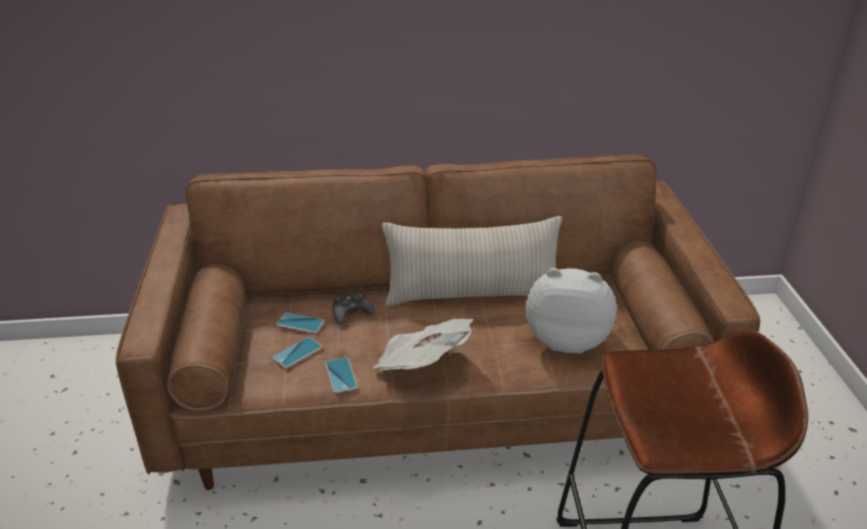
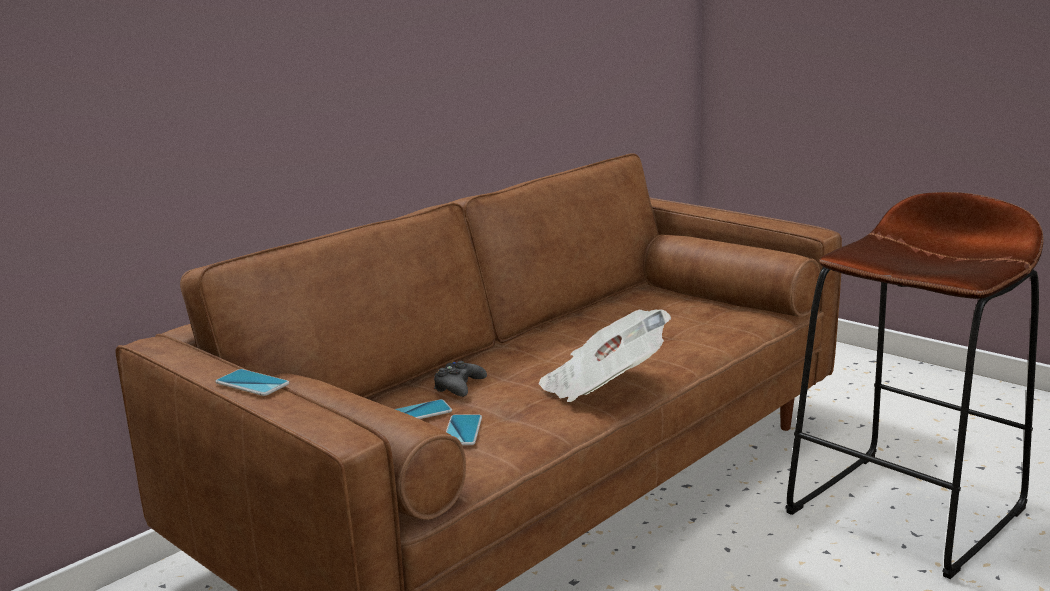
camera: 40 degrees left, 15 degrees down
(341, 375) = (543, 424): phone -> phone (252, 383)
(472, 294) = (550, 334): beige pillow -> none
(567, 339) = (687, 327): plush toy -> none

